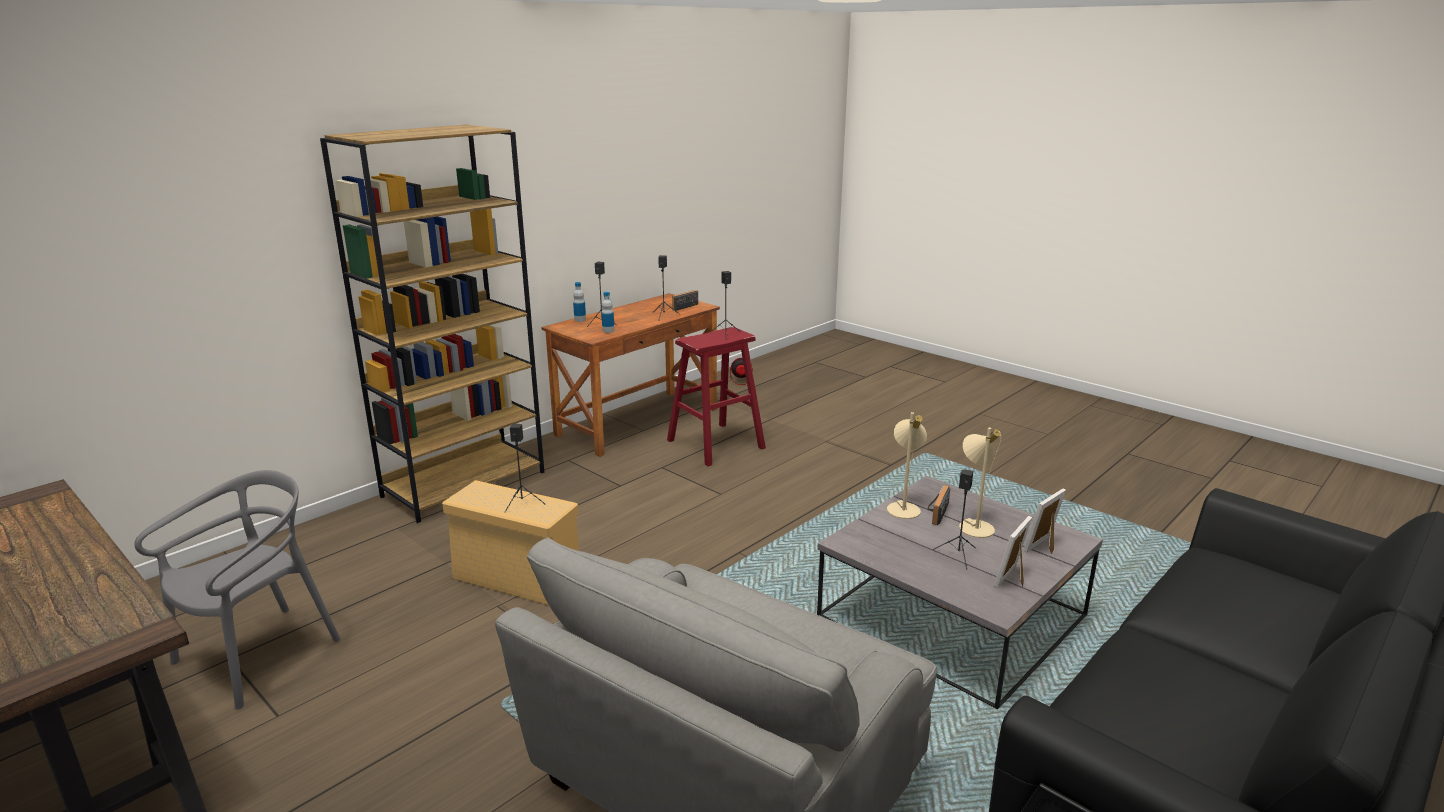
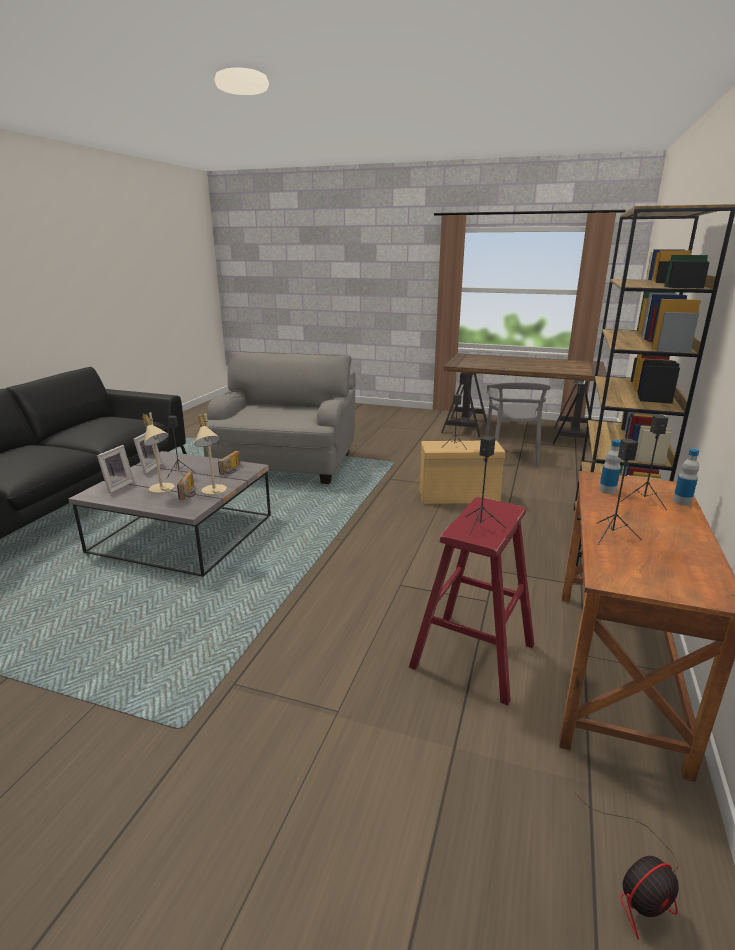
camera: 155 degrees right, 0 degrees up
(684, 306) = (635, 570): radio -> radio (232, 470)

